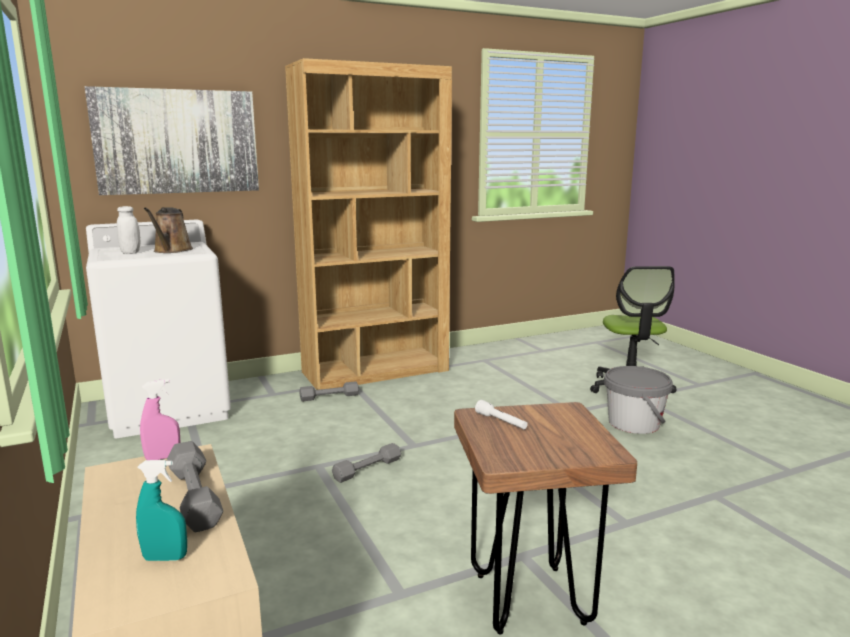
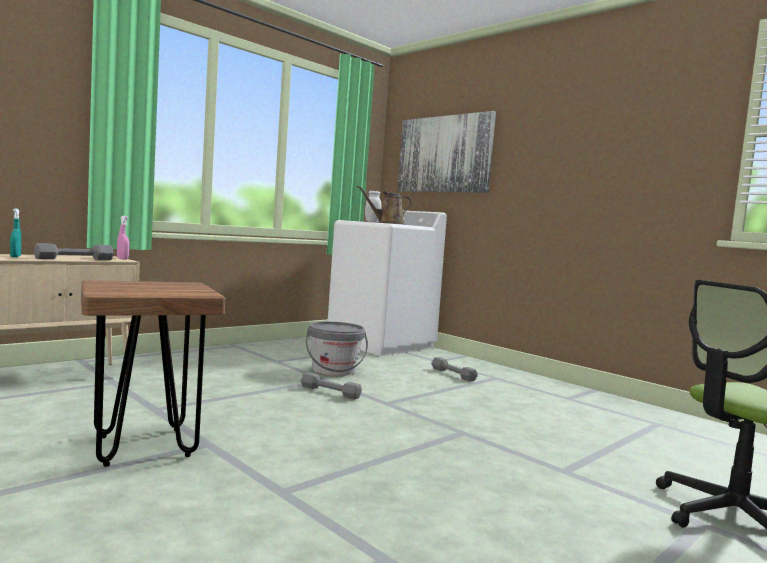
camera: 70 degrees right, 10 degrees down
(376, 371) = (535, 384): brown bookcase -> none
(501, 422) = (173, 285): white flashlight -> none
(634, 423) = (582, 512): grey bucket -> grey bucket (334, 370)

